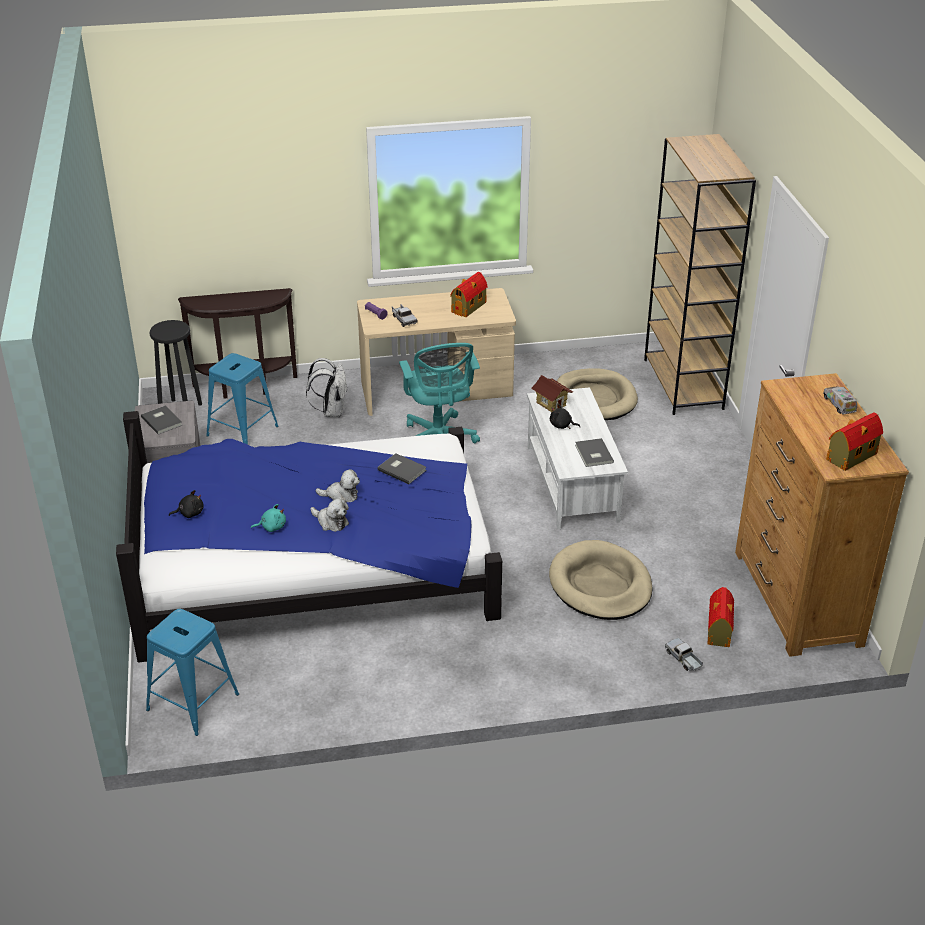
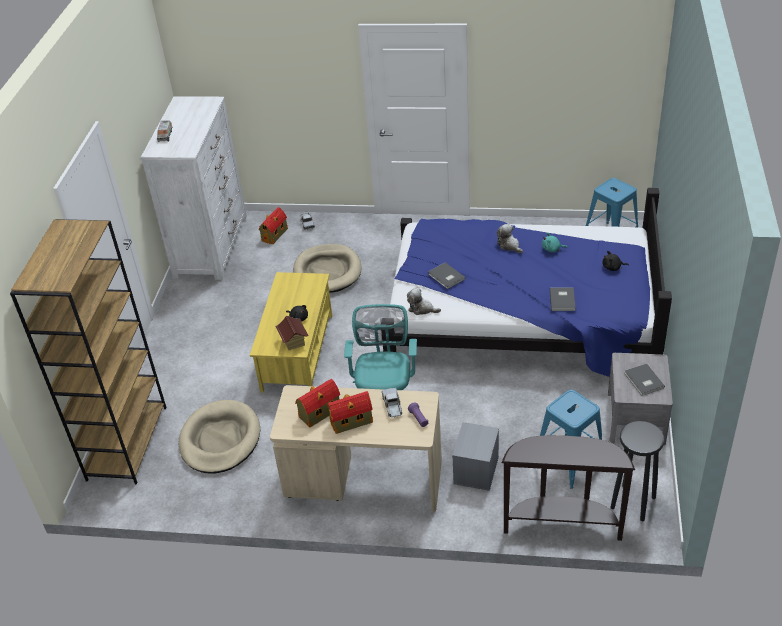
camera: 160 degrees left, 5 degrees up
(331, 411) = (476, 471): white backpack -> grey storage box
(341, 495) = (497, 265): plush toy -> plush toy (421, 309)
(572, 483) = (297, 352): white coffee table -> yellow coffee table
(593, 454) = (291, 289): grey book -> grey book (563, 300)
(796, 598) = (211, 246): brown dresser -> white dresser
(850, 457) = (196, 105): toy house -> toy house (352, 421)

